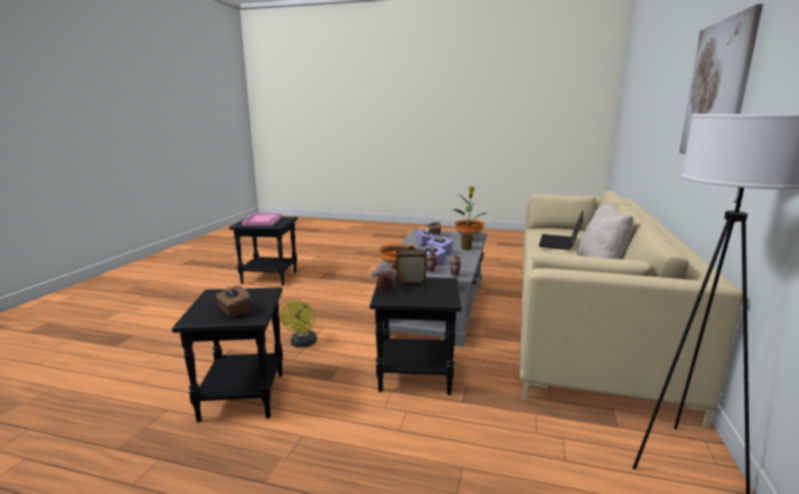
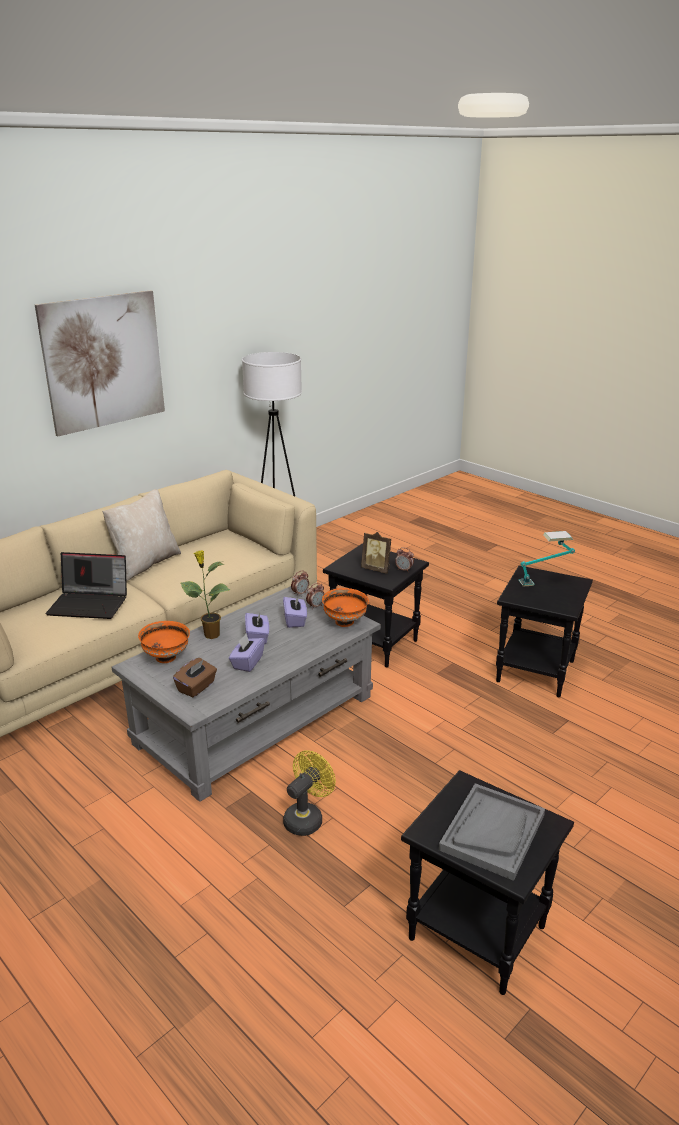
camera: 150 degrees left, 10 degrees up
(234, 311) = (544, 582): brown tissue box -> table lamp
(263, 221) = (492, 832): pink tray -> grey tray
(302, 344) = (464, 714): yellow fan -> yellow fan (307, 818)
(560, 243) = (90, 604): laptop -> laptop turned 45 degrees clockwise

